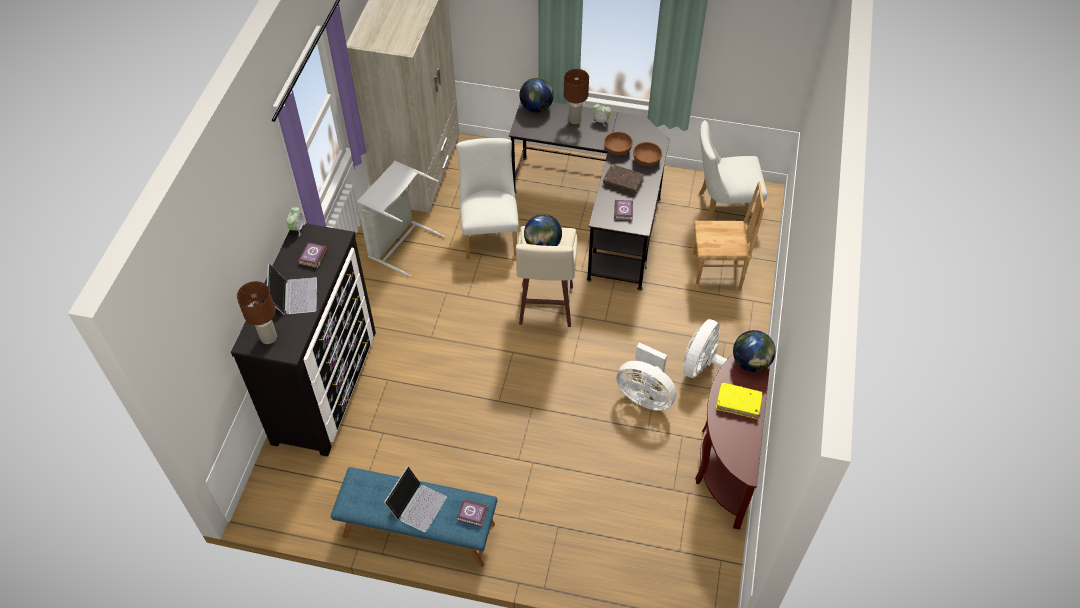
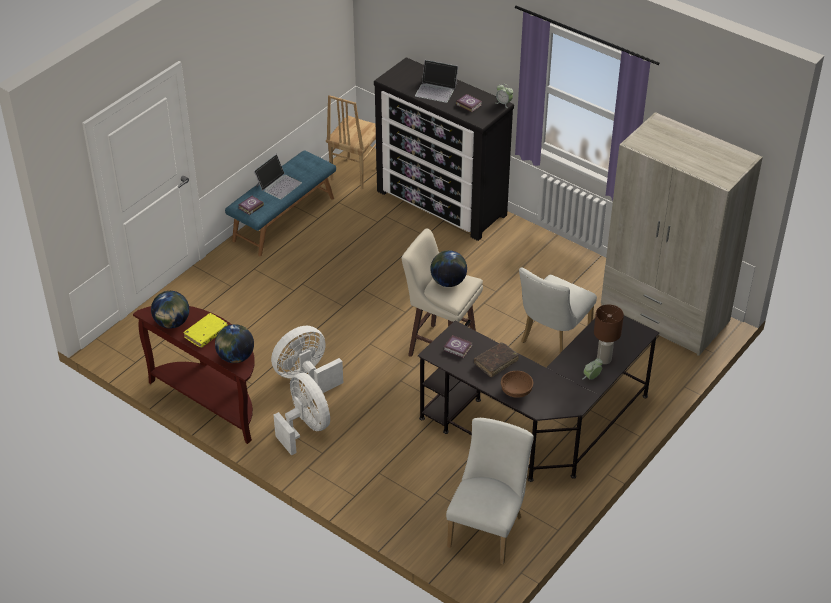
camera: 115 degrees right, 10 degrees down
(269, 337) = (406, 73): brown table lamp -> none
(400, 244) = (571, 278): grey laundry basket -> none
(417, 504) = (278, 184): laptop -> laptop turned 105 degrees counterclockwise
(490, 233) = (552, 339): white chair -> white chair turned 105 degrees clockwise
(536, 107) = (637, 337): globe -> globe (172, 323)
(618, 149) = (543, 375): brown bowl -> none
(716, 275) = (402, 482): brown chair -> brown chair (354, 173)

